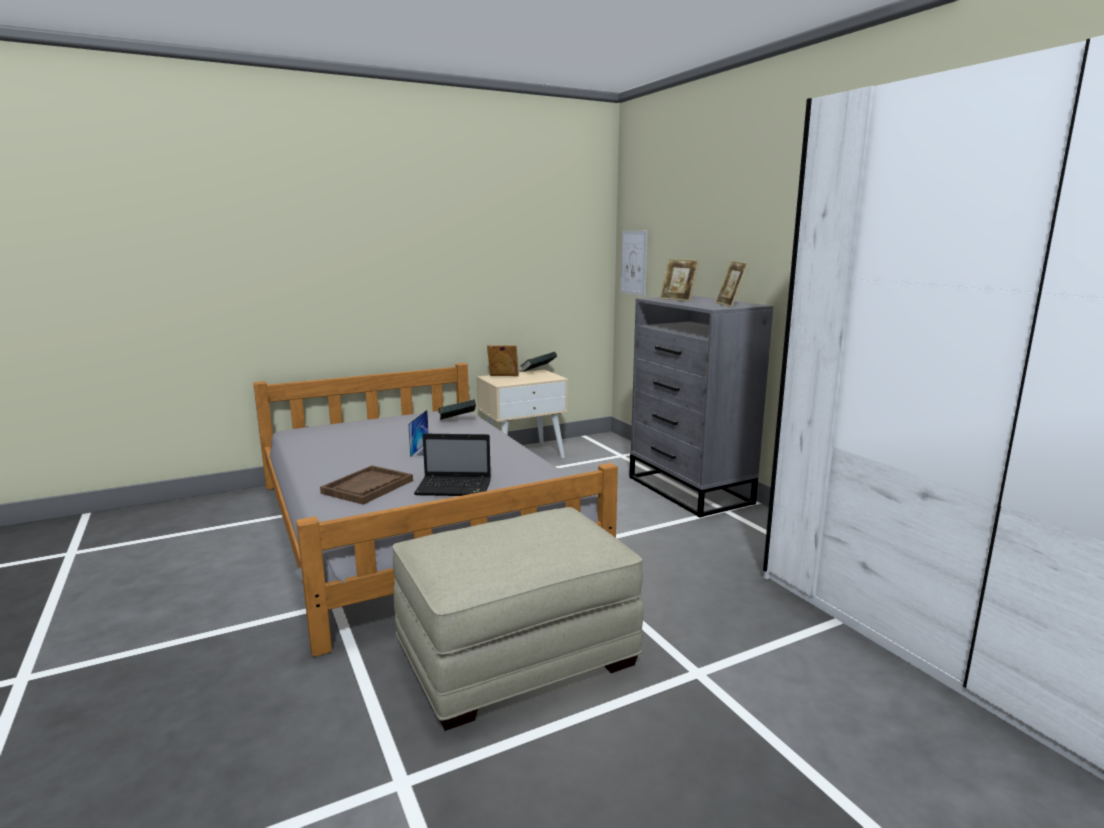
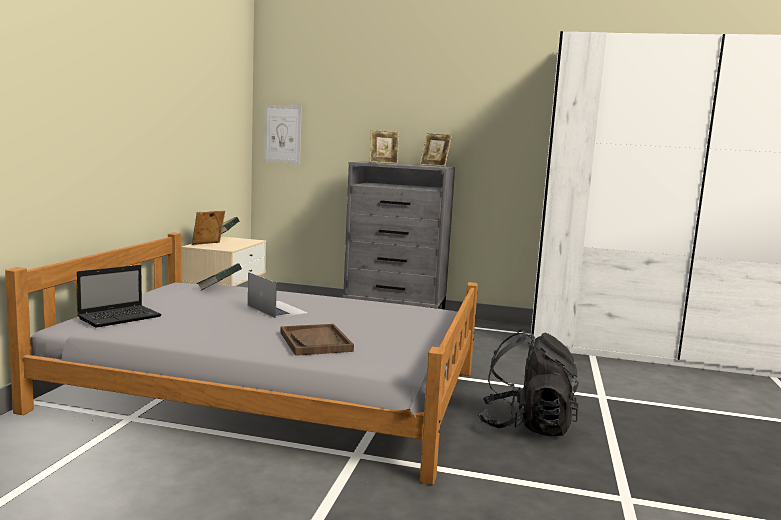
camera: 50 degrees left, 5 degrees down
(455, 488) = (377, 326): laptop -> laptop (121, 317)
(517, 655) = (526, 426): beige ottoman -> black backpack

